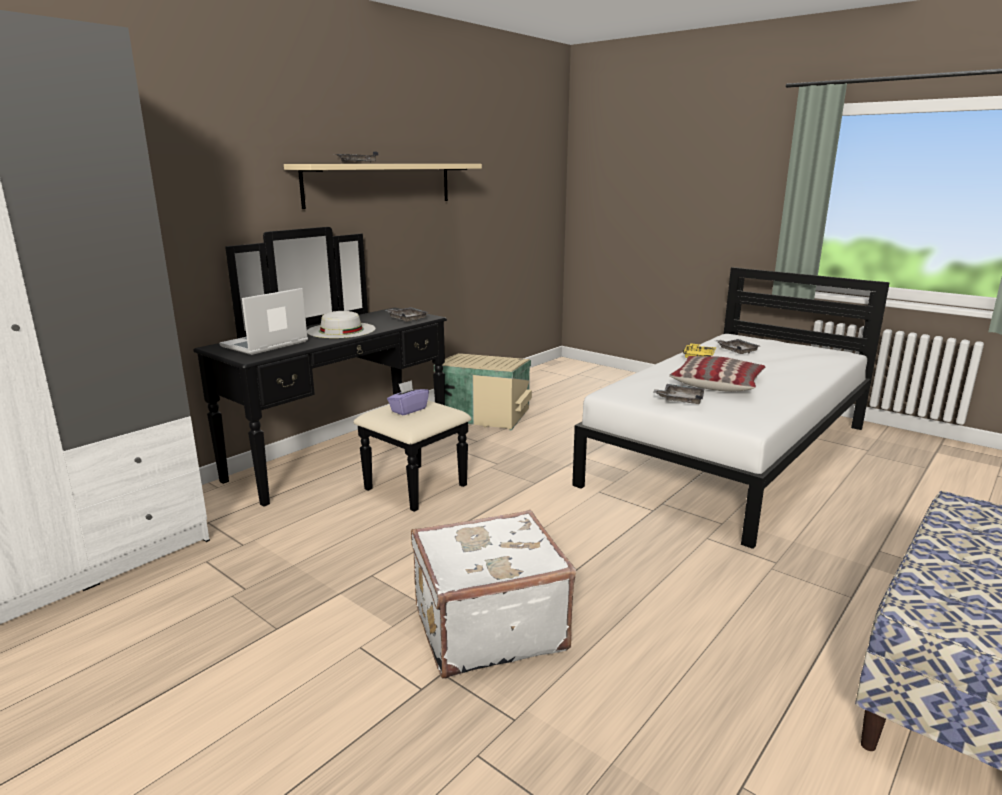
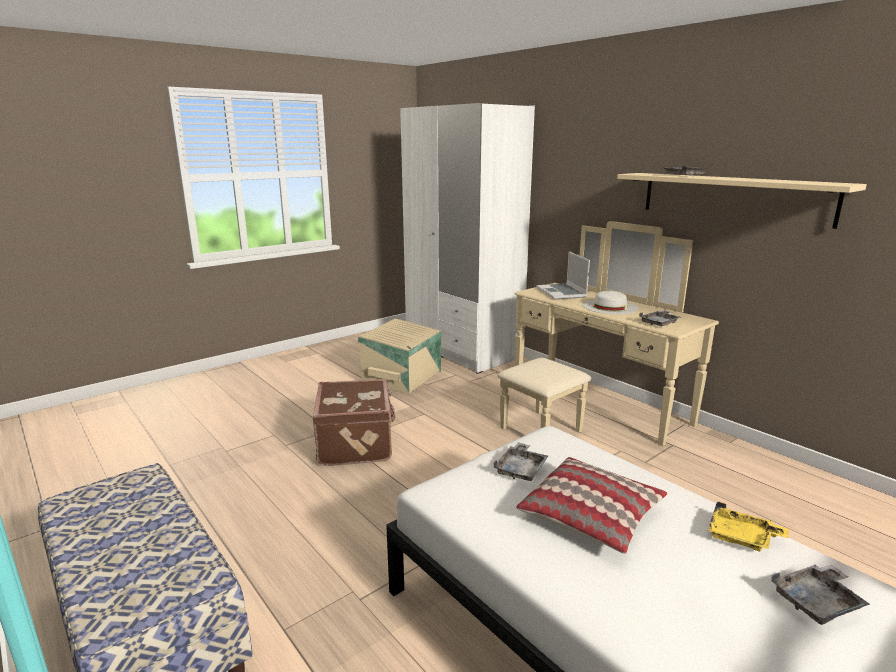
camera: 100 degrees right, 0 degrees up
(264, 345) = (562, 293): laptop -> laptop turned 150 degrees counterclockwise
(358, 461) = (586, 408): black dresser -> beige dresser
(408, 410) = (542, 367): purple tissue box -> none
(483, 414) = (730, 472): beige storage box -> beige storage box (403, 377)
(487, 627) = (357, 444): white suitcase -> brown suitcase

